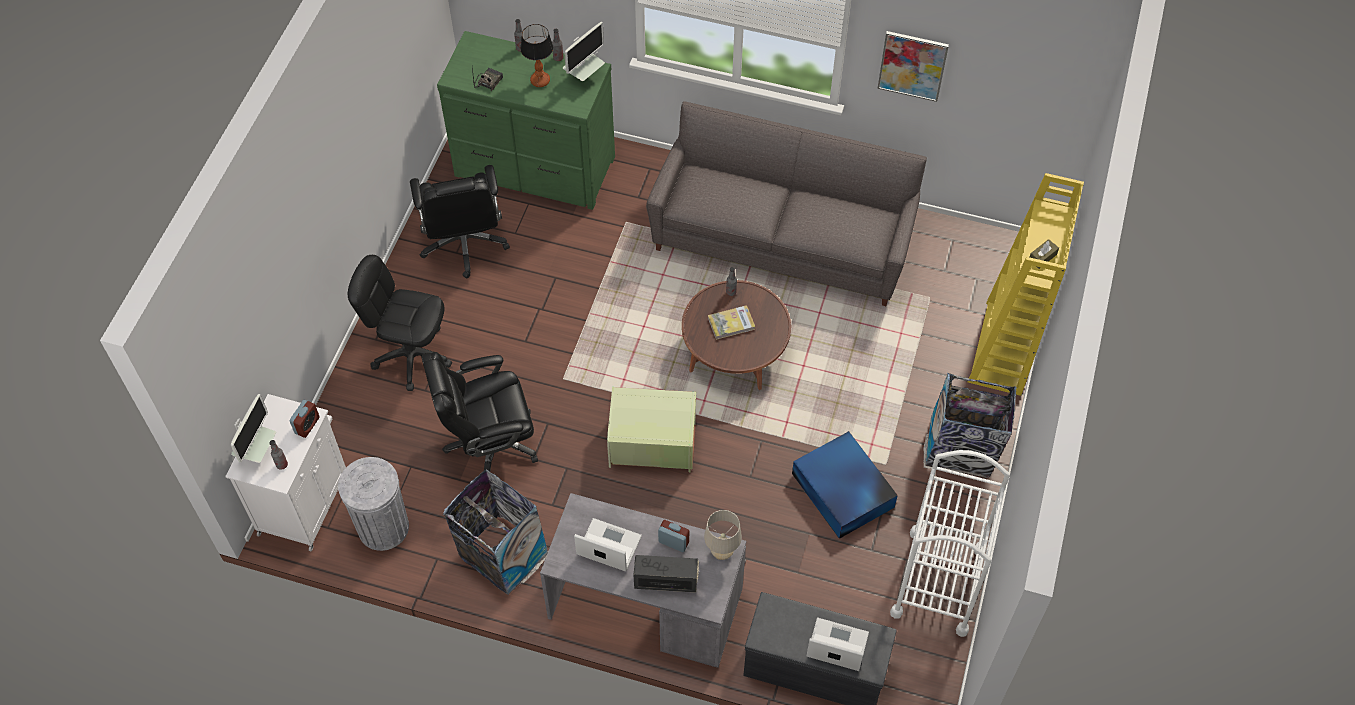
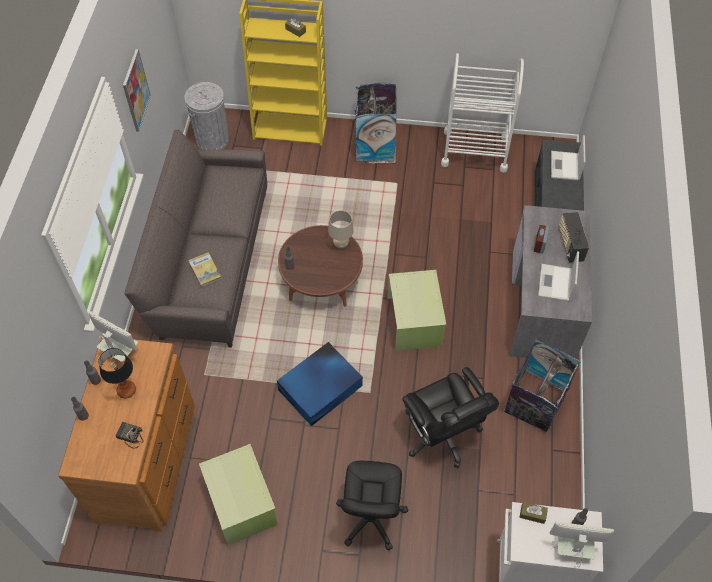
camera: 100 degrees left, 0 degrees up
(307, 425) = (532, 514): alarm clock -> brown tissue box
(383, 527) = (538, 497): grey trash can -> grey trash can (212, 139)
(464, 244) = (242, 502): black office chair -> green storage box
(534, 168) = (148, 460): green dresser -> brown dresser
(722, 552) = (537, 217): beige table lamp -> beige table lamp (341, 244)
(731, 323) = (319, 263): book -> book (205, 270)
(843, 491) = (424, 204): blue storage box -> blue storage box (321, 387)

